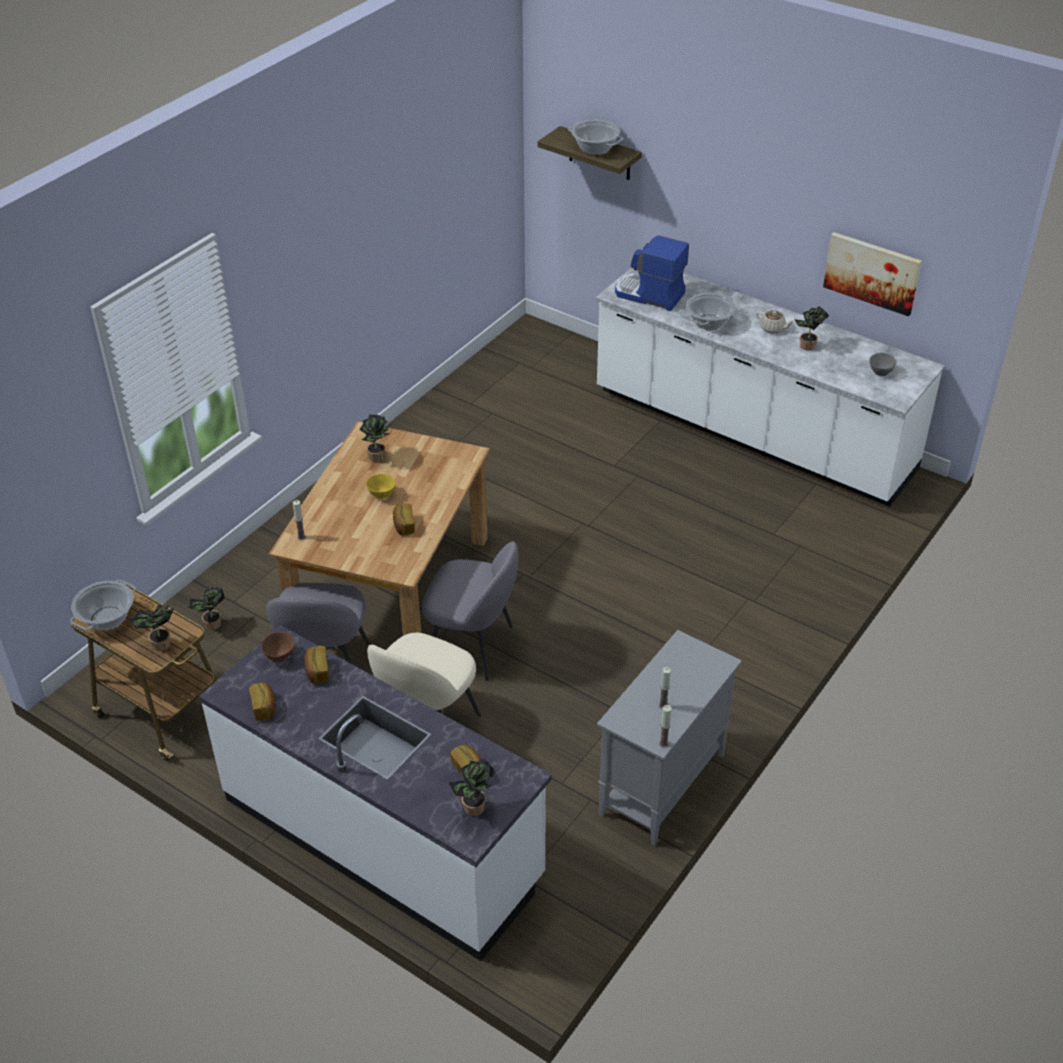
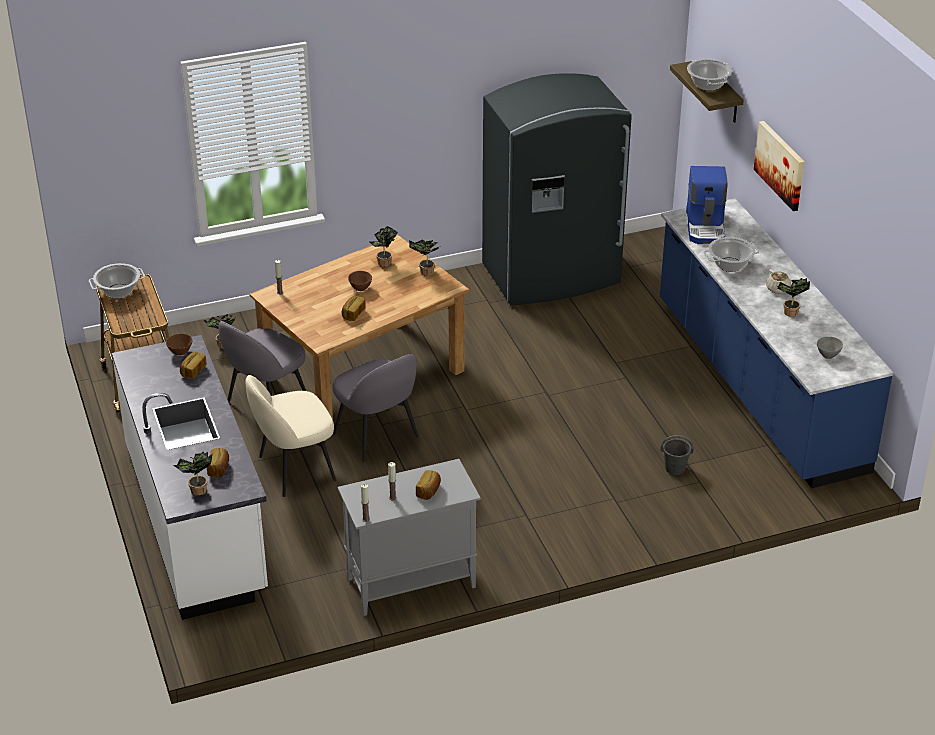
camera: 35 degrees right, 5 degrees down
(159, 646) = (131, 321): potted plant -> potted plant (425, 272)
(264, 707) = (141, 377): bread -> bread (429, 491)
(382, 495) = (360, 288): yellow bowl -> brown bowl
(471, 405) = (552, 276): none -> grey fridge
(649, 295) = (706, 227): coffee machine -> coffee machine turned 150 degrees counterclockwise
(751, 432) = (757, 385): white counter -> blue counter
(768, 543) = (675, 468): none -> grey bucket
(872, 272) = (859, 264): picture -> picture (780, 165)

